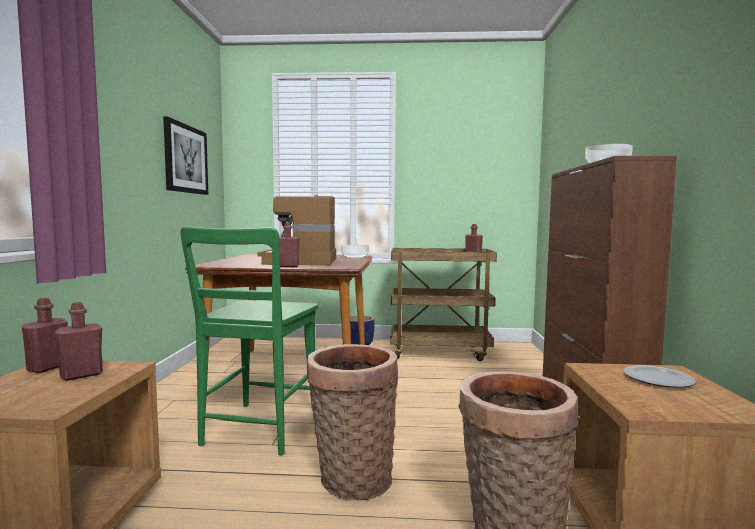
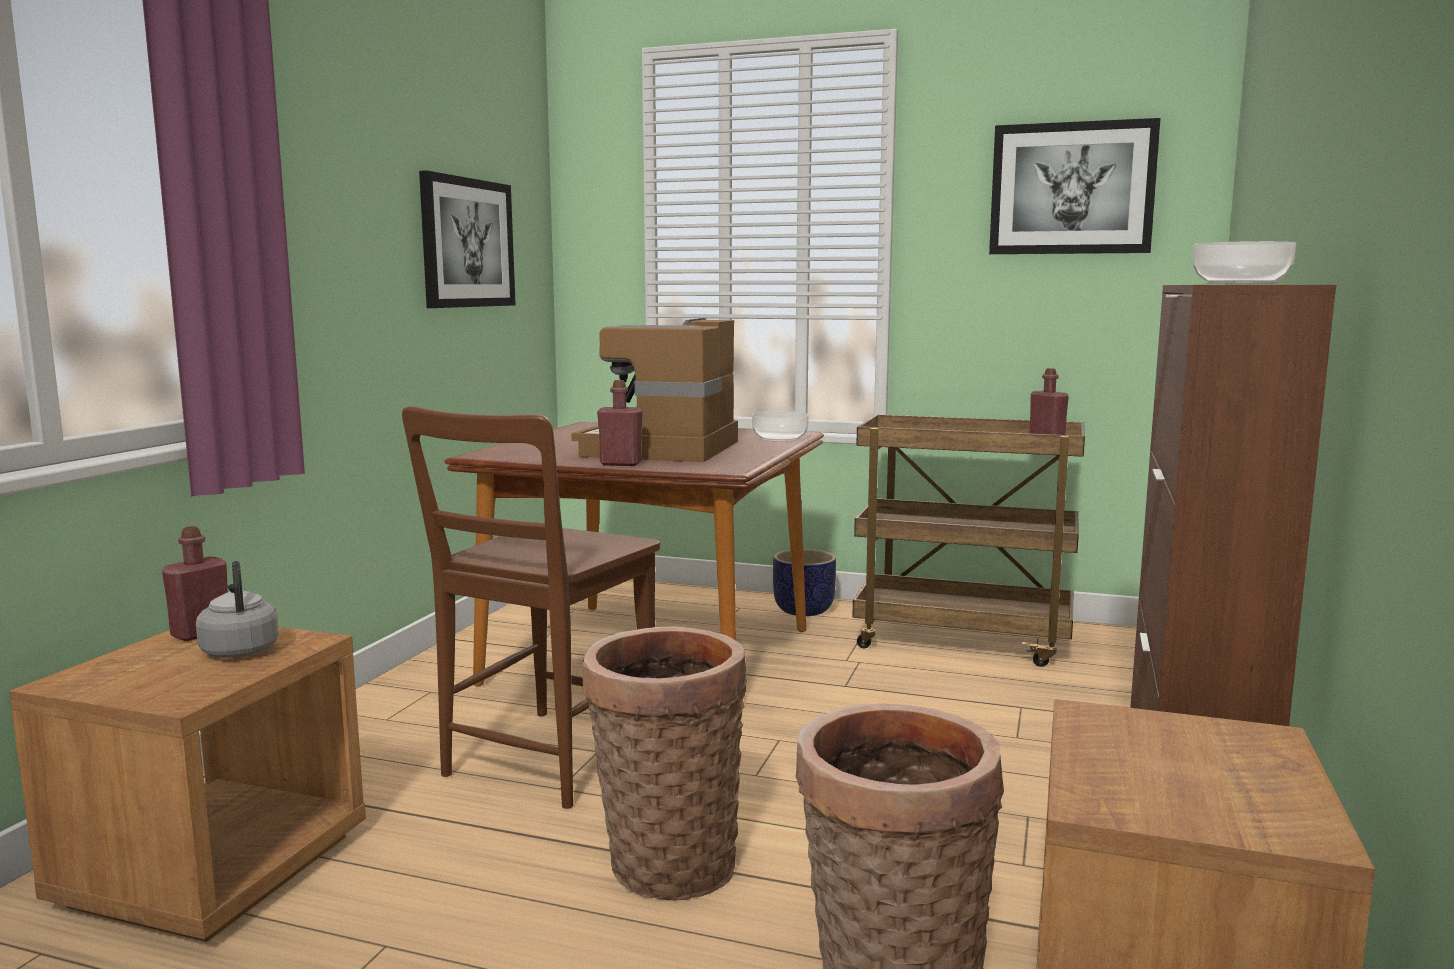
camera: 15 degrees right, 5 degrees up
(81, 375) = (240, 650): red bottle -> grey kettle
(258, 431) = (546, 762): green chair -> brown chair
(475, 146) = (1072, 189): none -> picture
(659, 379) = (1208, 752): plate -> none

